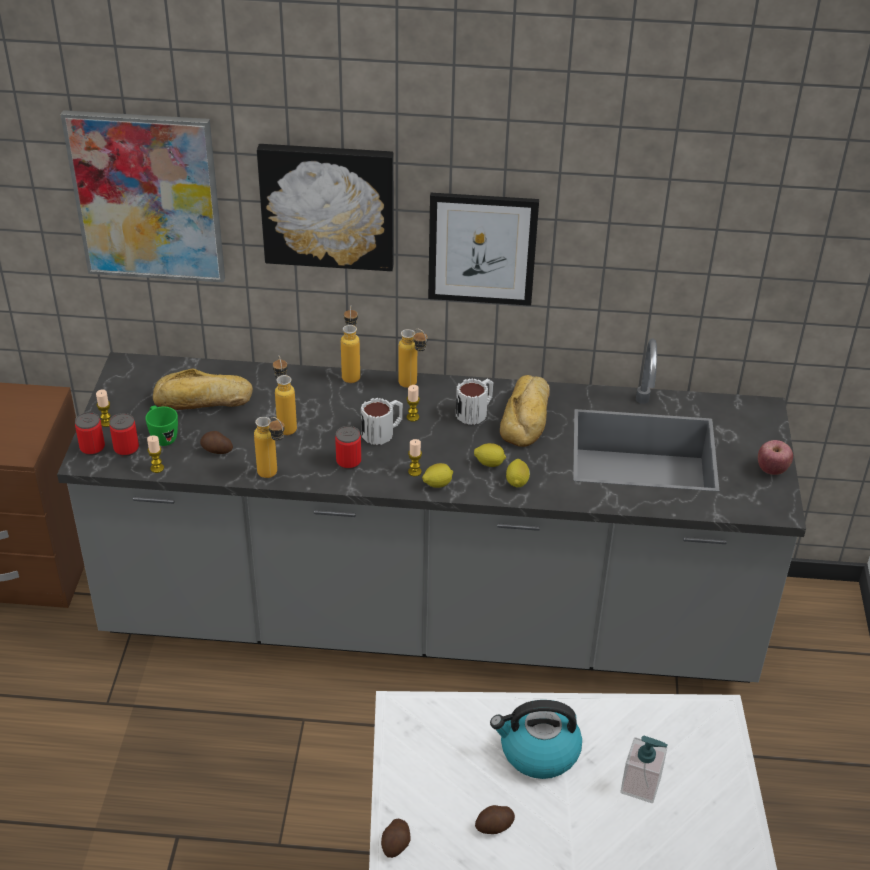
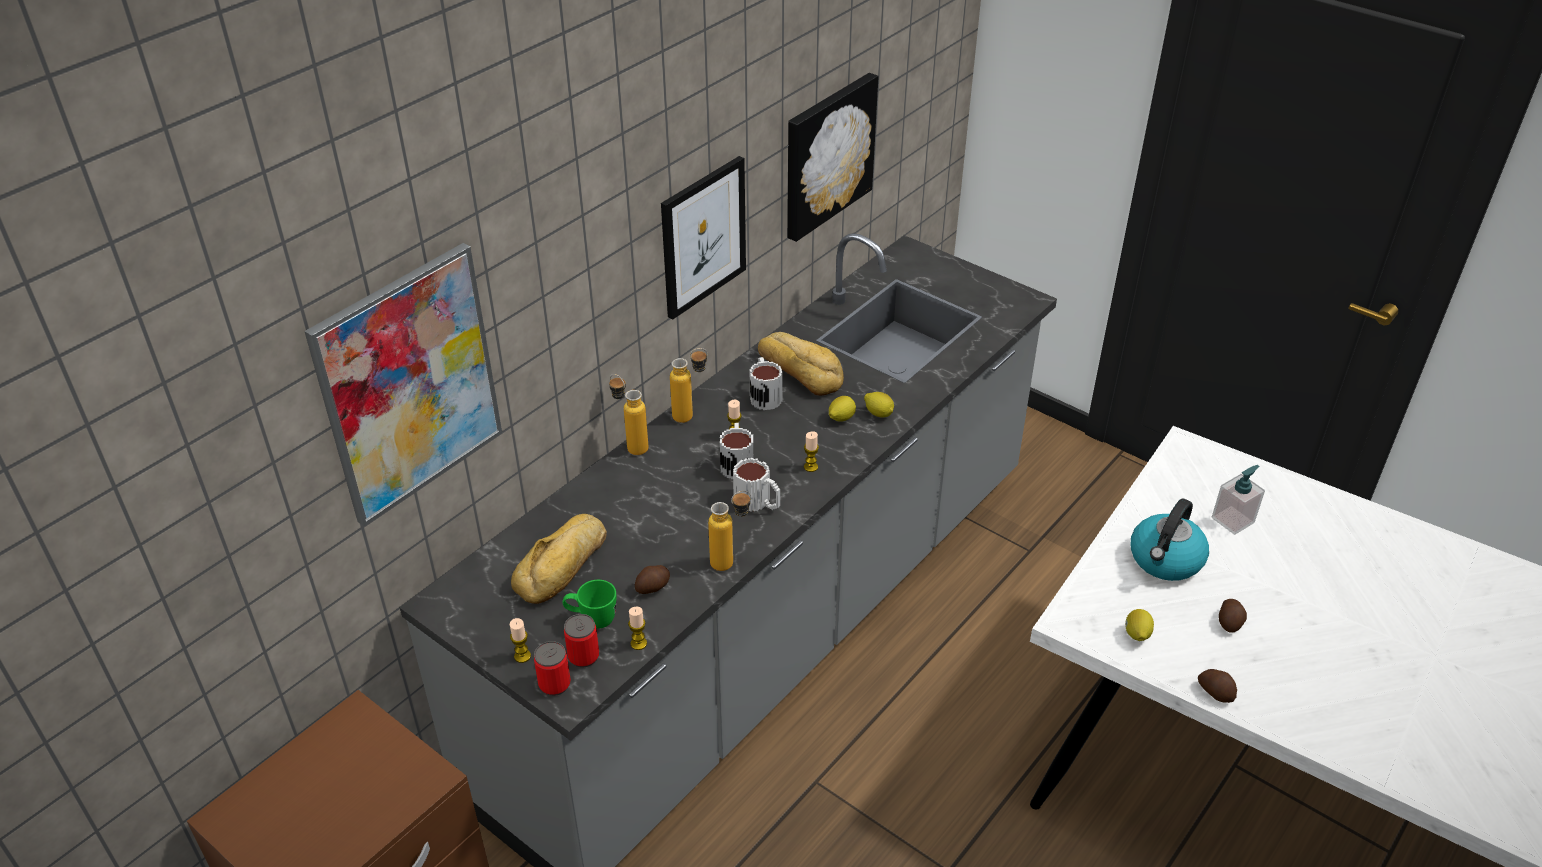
camera: 55 degrees left, 0 degrees up
(285, 424) = (662, 522): bottle -> none
(328, 205) = (580, 274): picture -> picture (826, 154)
(348, 462) = (758, 502): can -> mug
(437, 484) = (840, 461): lemon -> lemon (1136, 634)
(772, 470) = (981, 281): apple -> none

